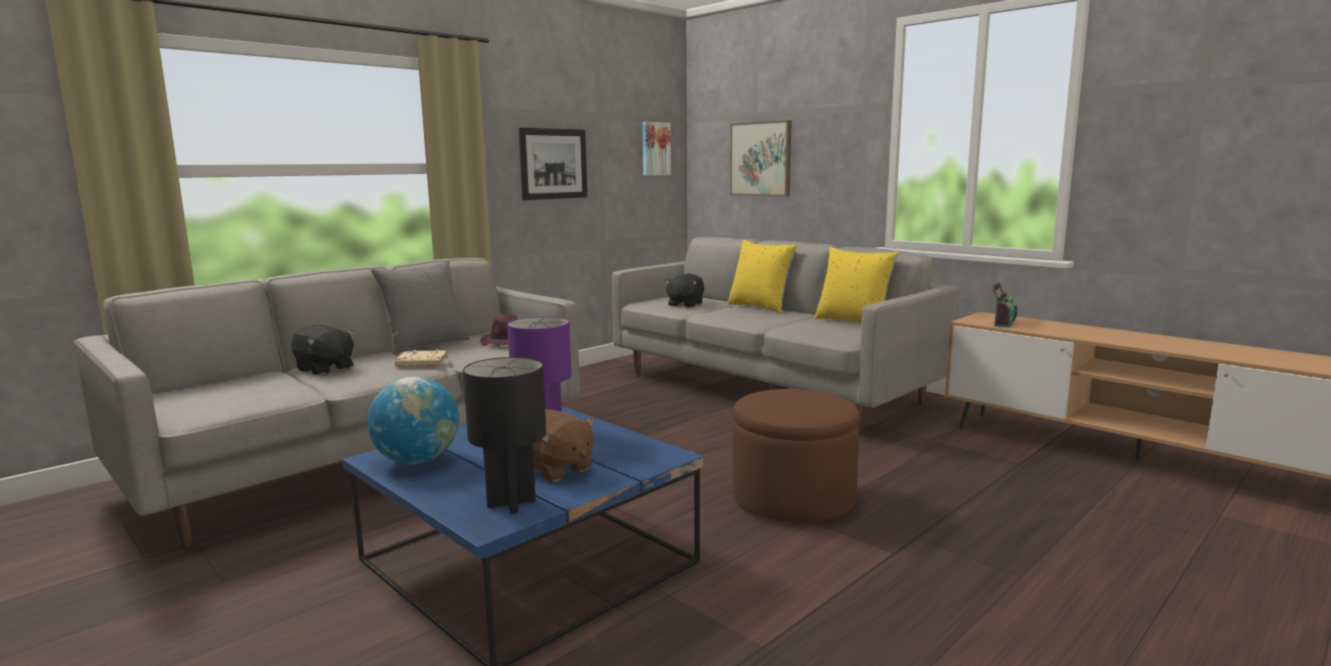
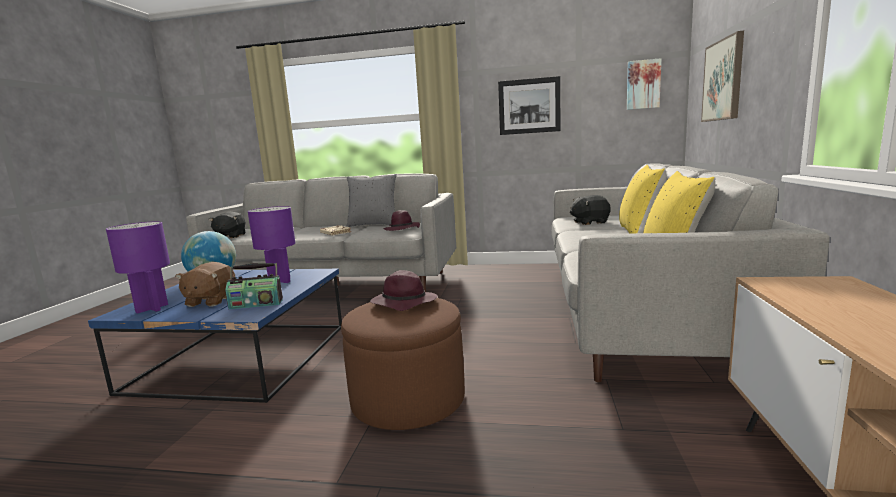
camera: 55 degrees right, 0 degrees up
(325, 369) = (307, 229): black plush toy -> black plush toy (230, 236)
(512, 502) = (153, 308): black table lamp -> purple table lamp
(777, 398) = (403, 303): none -> purple hat
(1002, 322) = (817, 295): radio -> radio (256, 304)

